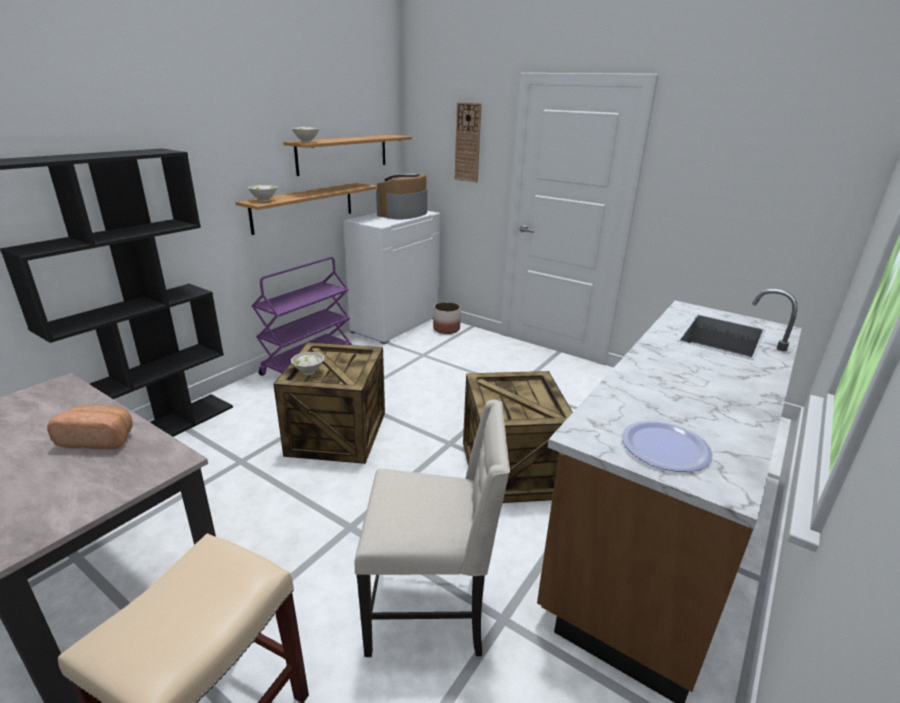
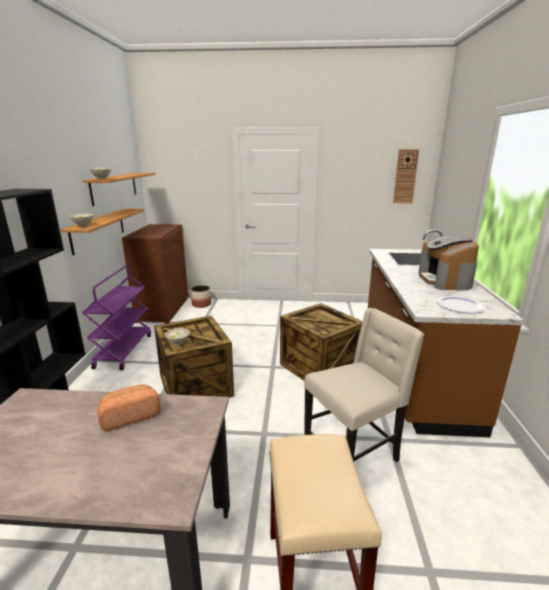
camera: 30 degrees left, 5 degrees down
(395, 324) = (162, 309): white cabinet -> brown cabinet
(403, 214) = (158, 228): coffee machine -> coffee machine (445, 280)
(468, 142) = (198, 174): wall clock -> wall clock (405, 176)

